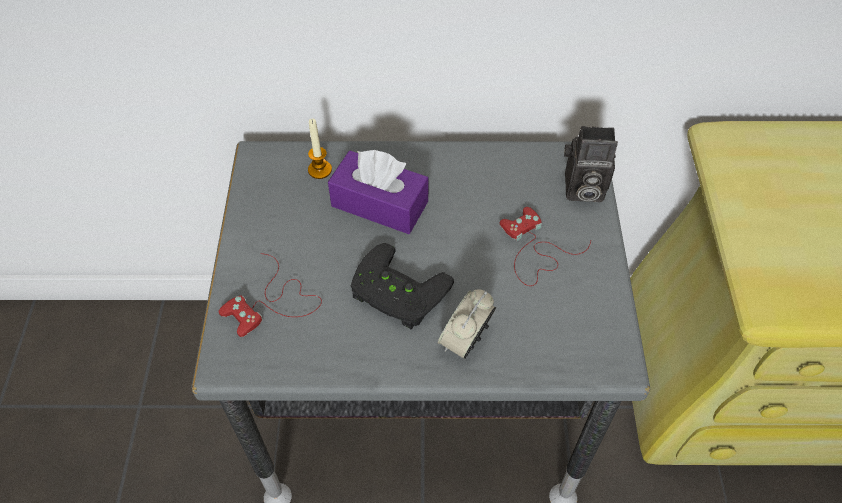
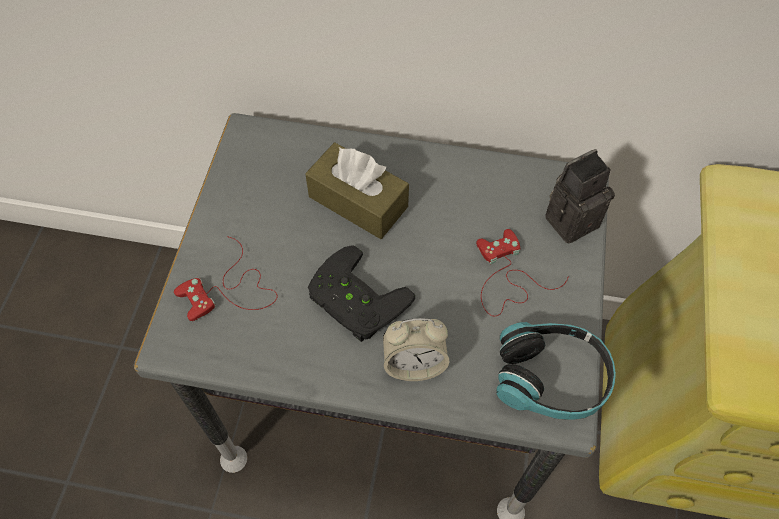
camera: 10 degrees right, 5 degrees up
(320, 170) = (305, 156): candle -> none
(379, 204) = (358, 201): purple tissue box -> brown tissue box
(465, 340) = (414, 363): alarm clock -> alarm clock turned 135 degrees counterclockwise
(581, 189) = (571, 218): camera -> camera turned 135 degrees clockwise
(595, 332) = (551, 378): none -> headphones

